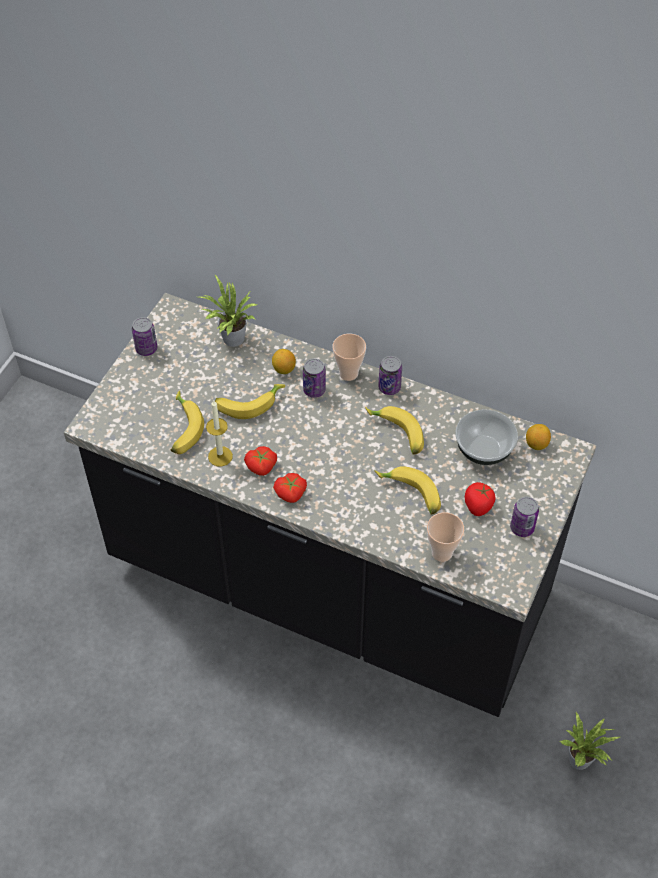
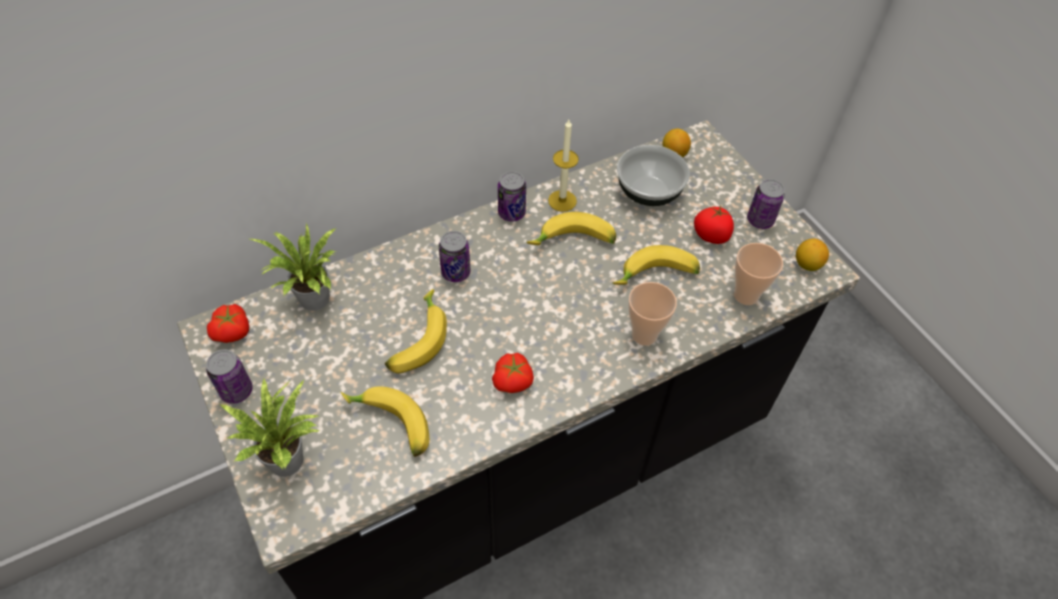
camera: 55 degrees left, 0 degrees up
(220, 456) = (463, 411): candle -> candle (562, 201)
(283, 369) = (402, 281): lemon -> lemon (807, 264)
(291, 494) = (573, 376): tomato -> tomato (233, 332)
(348, 373) = (463, 232): cup -> cup (644, 335)
(582, 760) = (823, 390): potted plant -> potted plant (290, 458)

